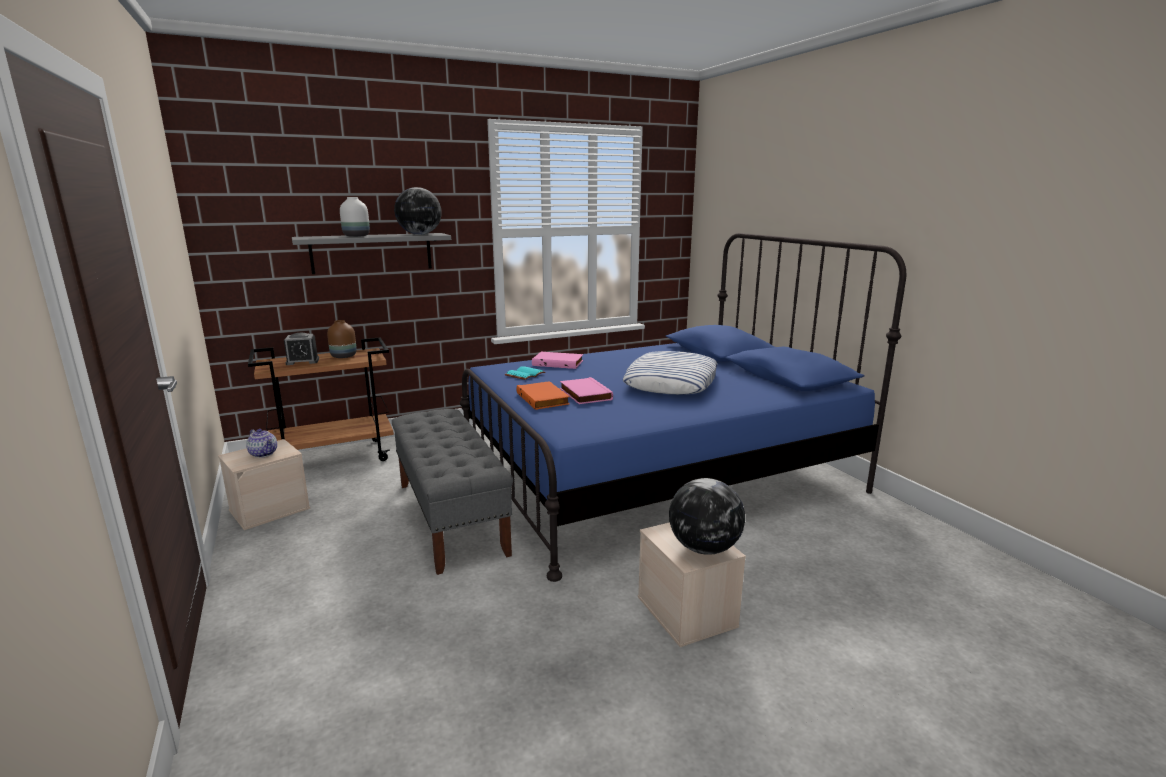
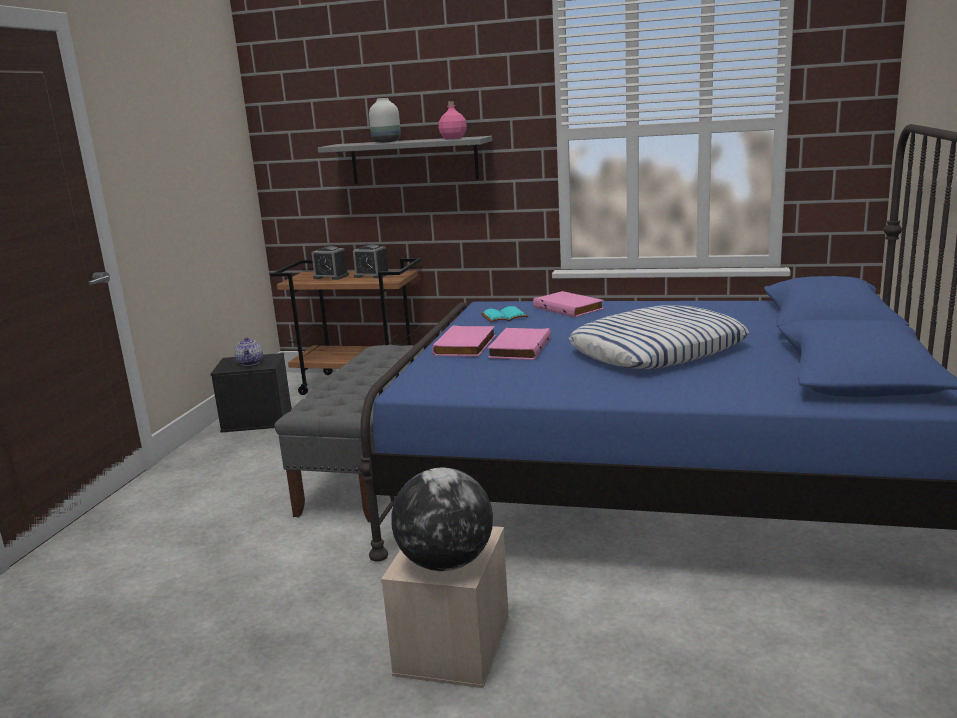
camera: 40 degrees right, 0 degrees up
(270, 509) = (258, 419): beige storage box -> black storage box
(344, 356) = (372, 275): brown vase -> alarm clock
(420, 234) = (453, 138): globe -> pink bottle
(544, 399) = (466, 346): orange book -> pink book

